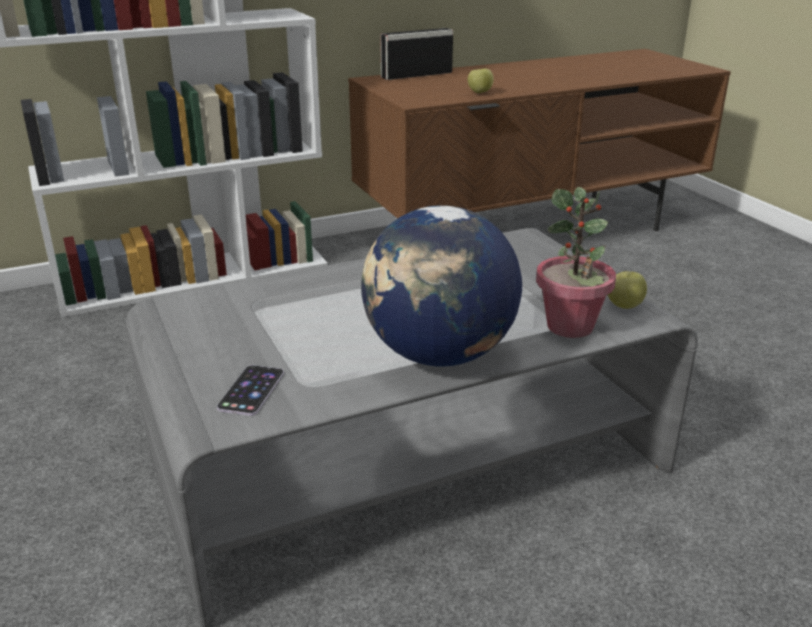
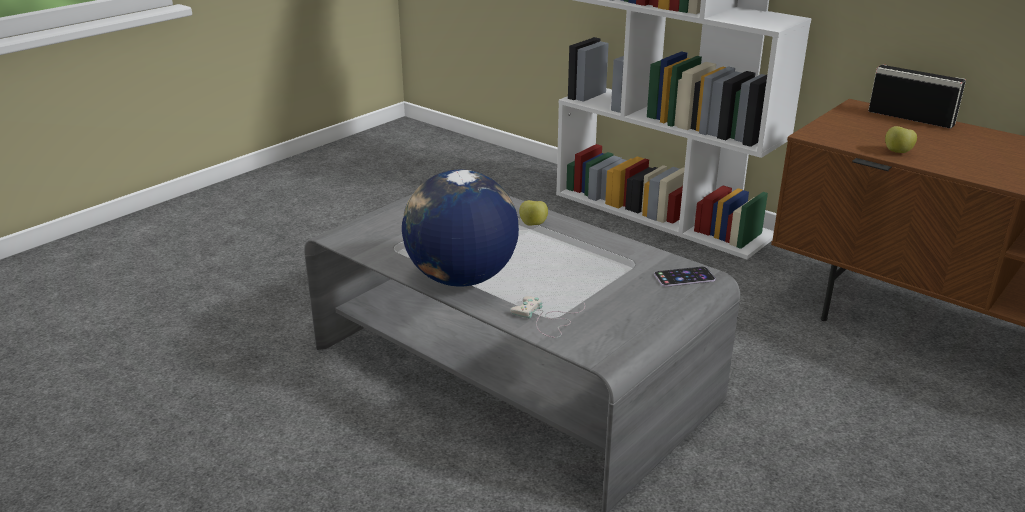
camera: 65 degrees right, 0 degrees up
(251, 390) = (376, 234): phone -> phone (684, 277)
(570, 327) = (546, 320): potted plant -> white game controller
(623, 306) = (606, 338): apple -> apple (533, 224)

